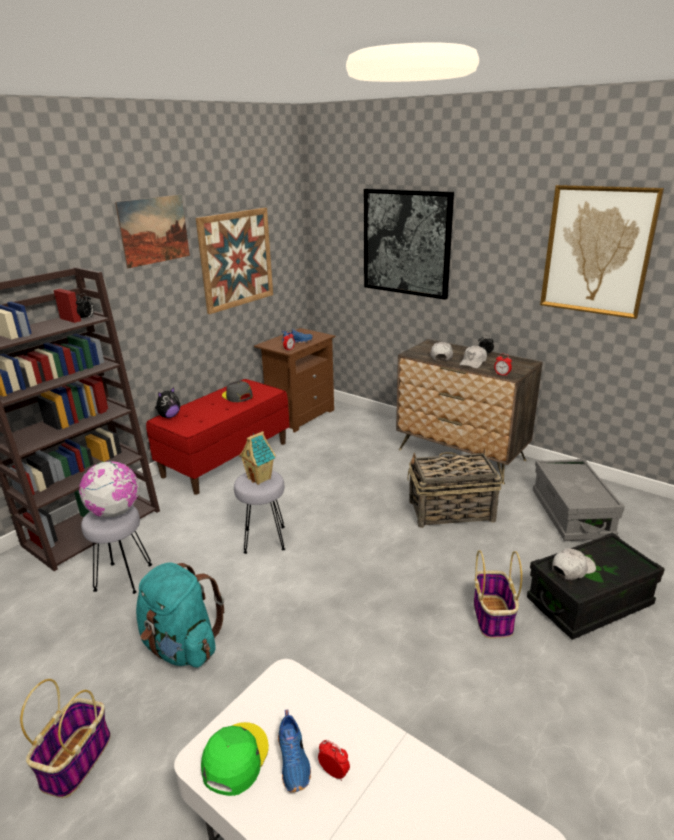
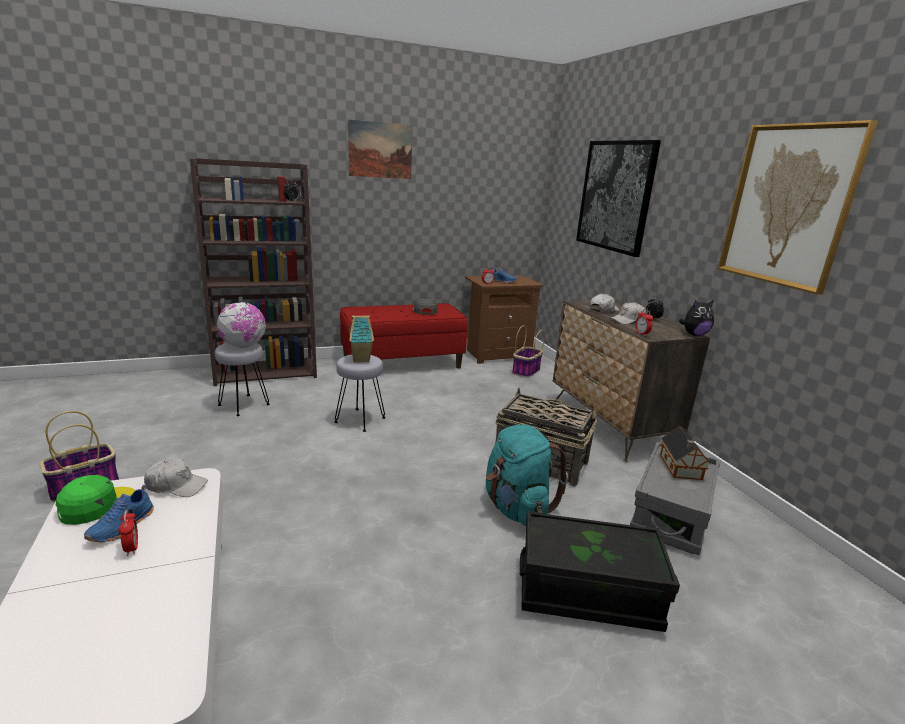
camera: 30 degrees right, 5 degrees down
(169, 416) = (359, 309): plush toy -> plush toy (694, 334)
(182, 647) = (220, 457): turquoise backpack -> turquoise backpack (516, 508)
(236, 259) = (460, 193): picture -> none
(493, 617) = (469, 554): basket -> basket (526, 371)
(570, 476) = (680, 468): none -> toy house
(572, 569) = (565, 536): white cap -> white cap (176, 485)

